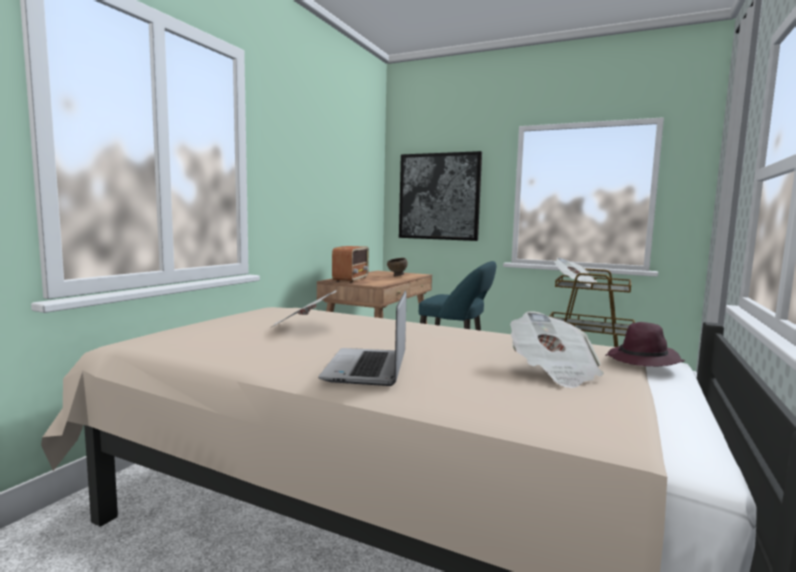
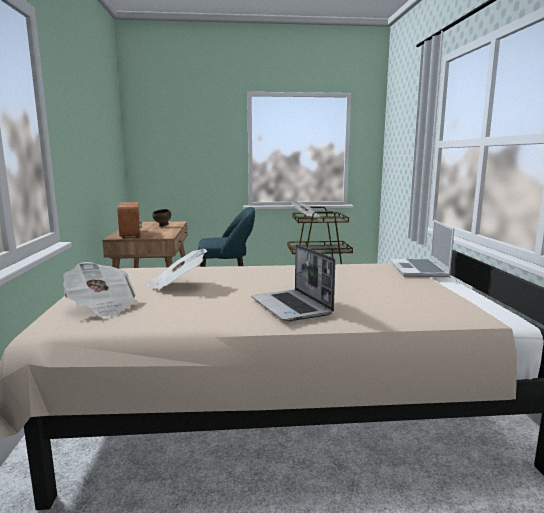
camera: 30 degrees left, 5 degrees up
(439, 196) = (180, 151): picture -> none
(553, 372) = (392, 286): newspaper -> newspaper (102, 307)
(643, 361) = (419, 270): purple hat -> laptop

